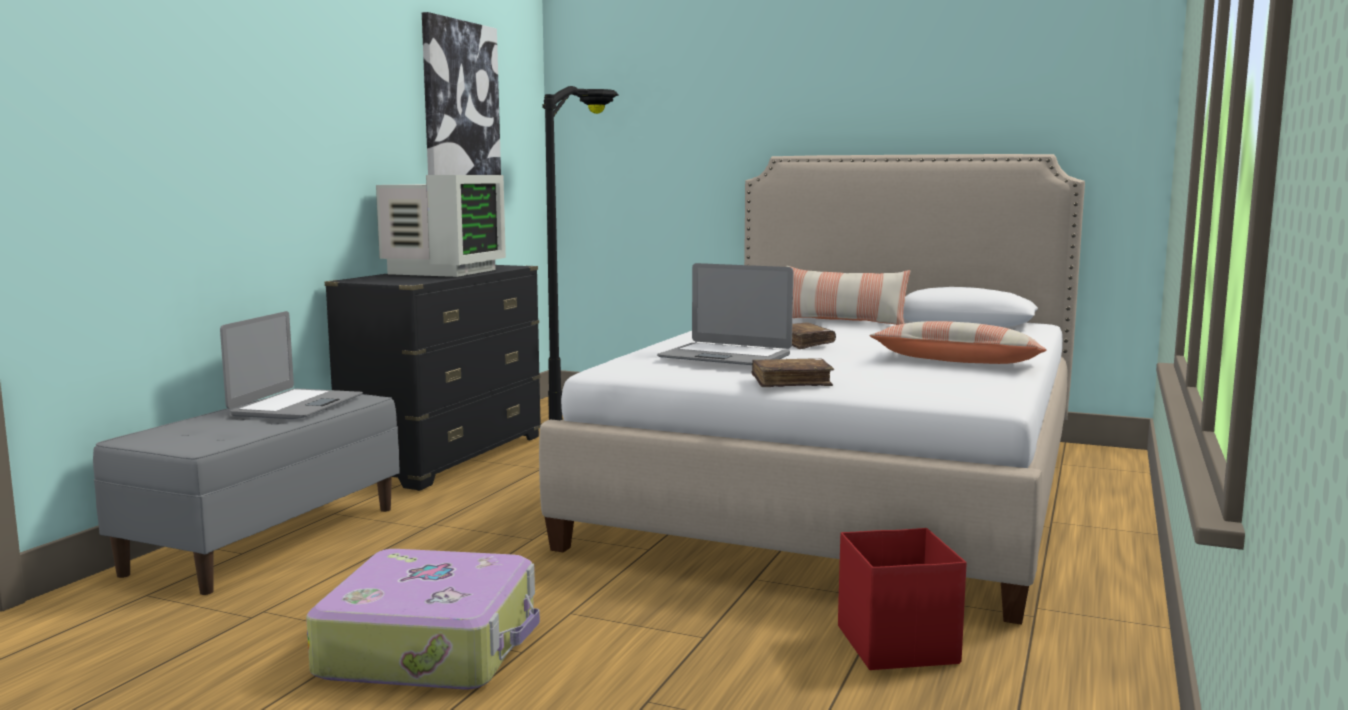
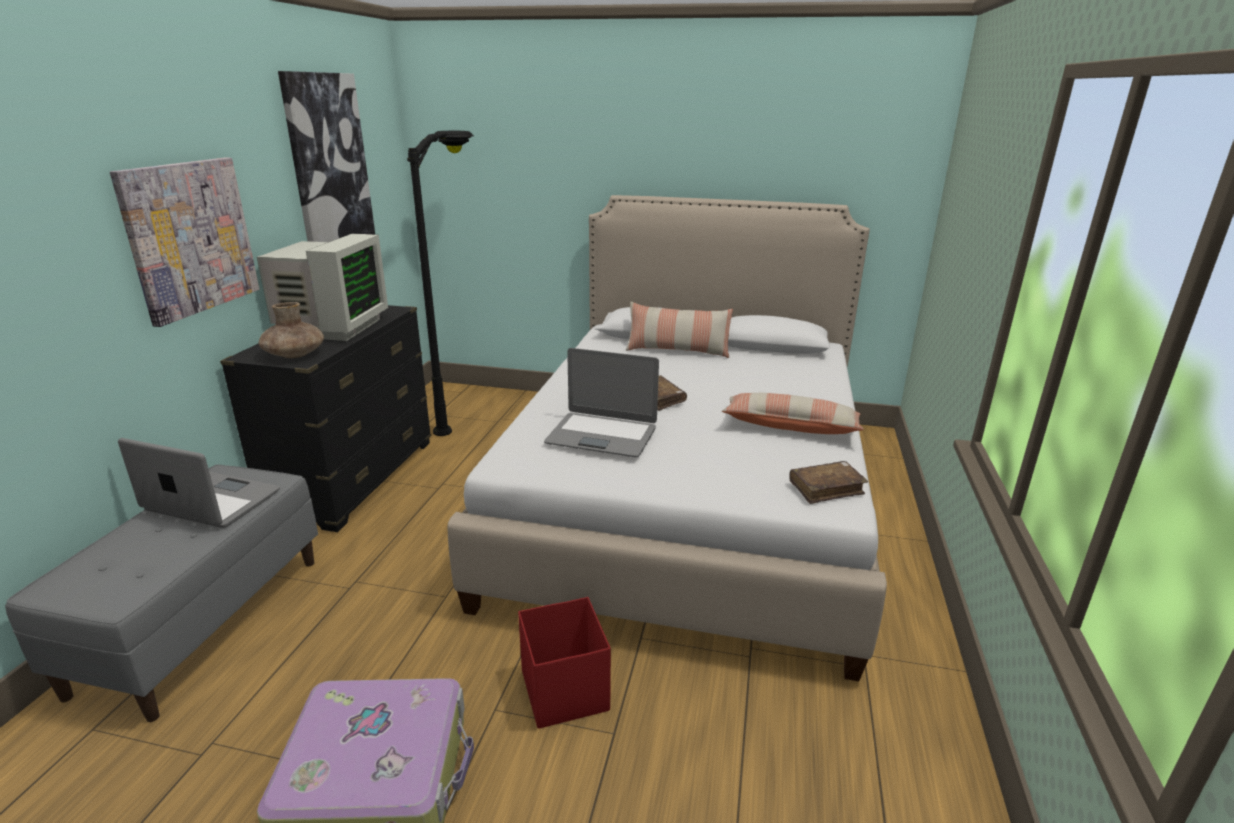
camera: 10 degrees left, 15 degrees up
(296, 406) = (211, 502): laptop -> laptop turned 75 degrees counterclockwise
(316, 150) = (190, 238): none -> picture
(400, 280) = (294, 355): none -> brown vase
(791, 382) = (668, 482): brown book -> brown book (826, 489)
(897, 644) = (771, 723): red storage box -> red storage box (565, 690)

